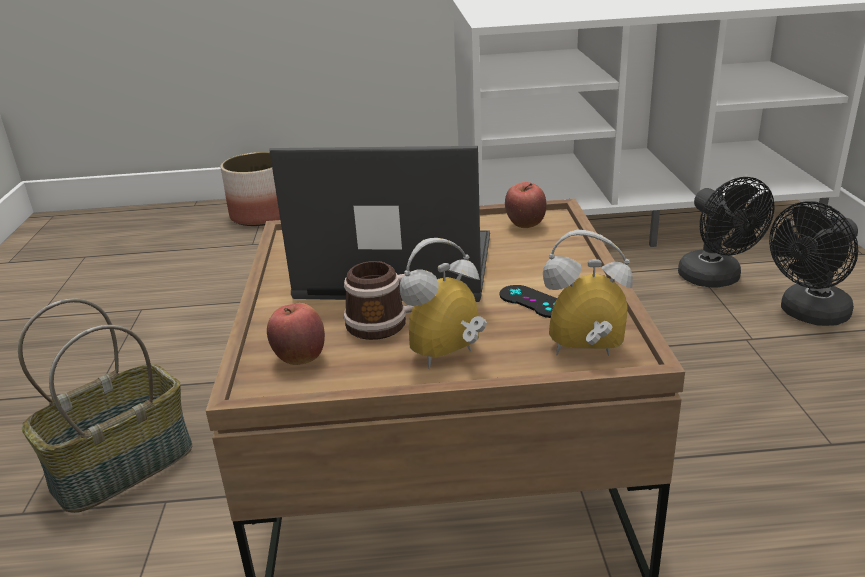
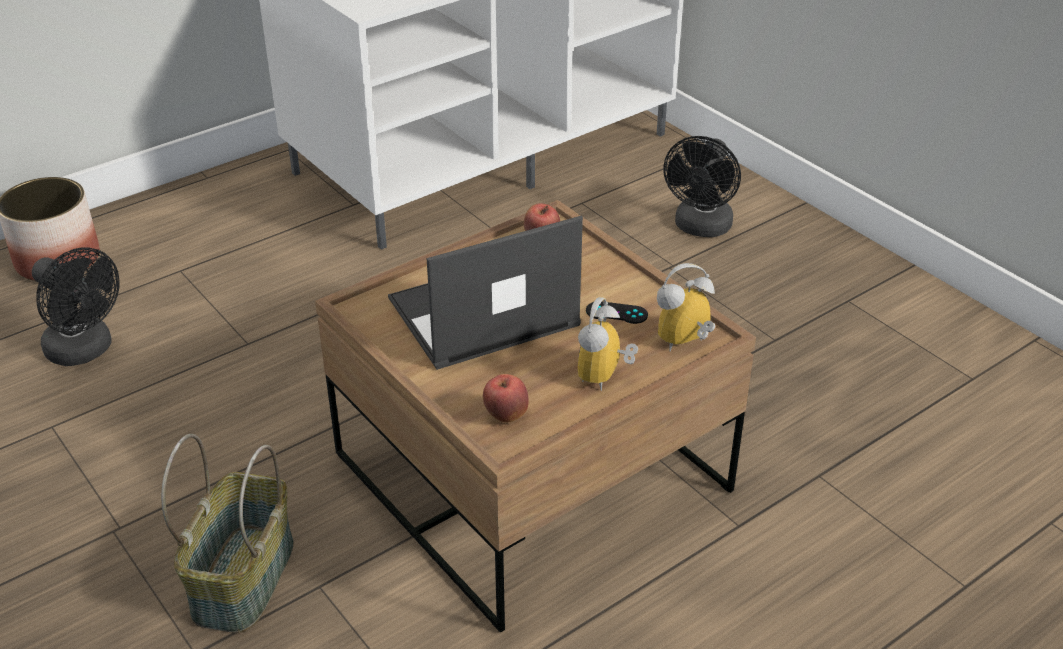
camera: 35 degrees left, 10 degrees up
(385, 324) = (533, 367): mug -> none
(715, 280) = (609, 212): black fan -> black fan (86, 351)

